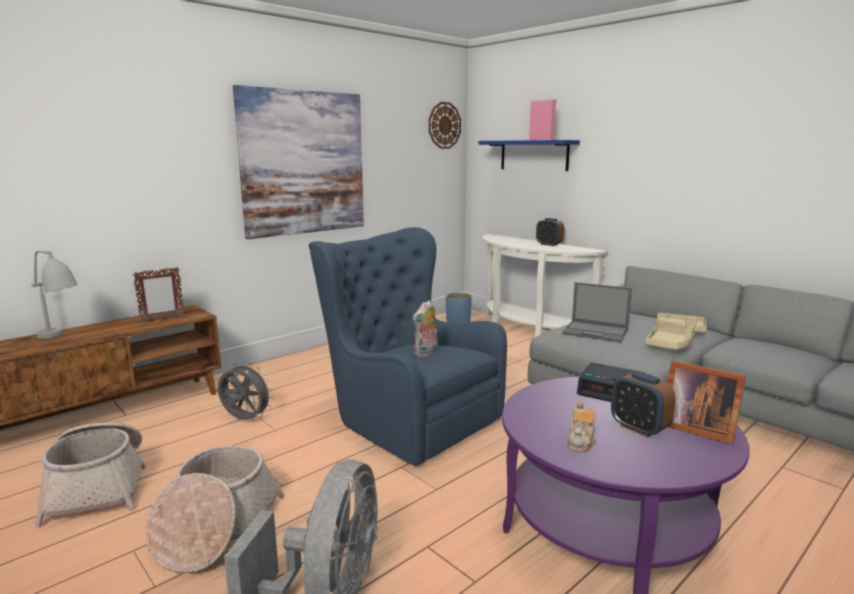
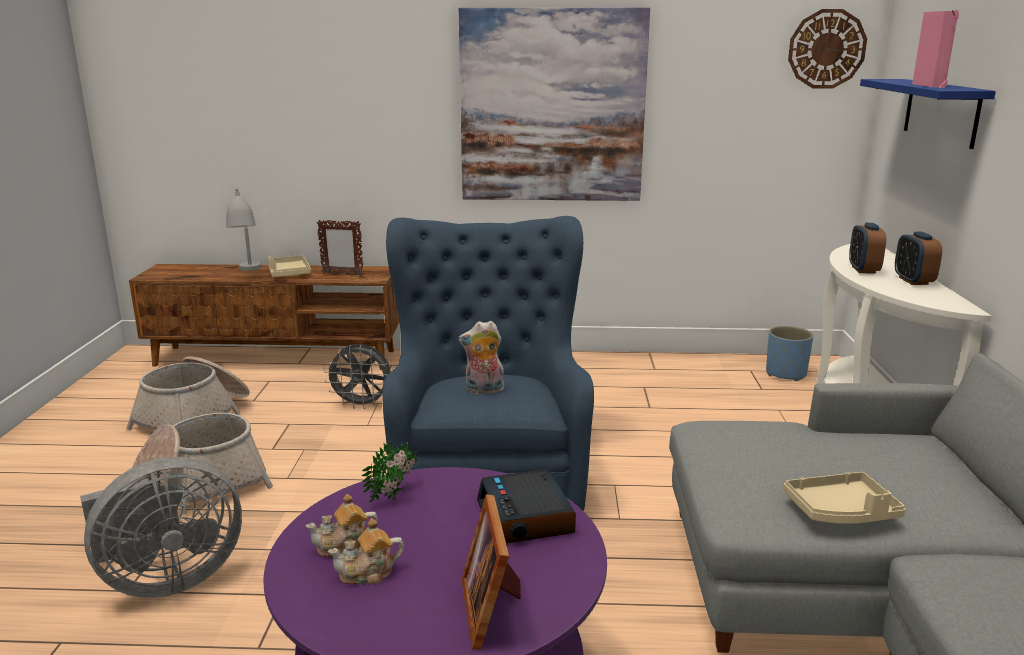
camera: 45 degrees right, 5 degrees up
(245, 420) = (362, 405): grey fan -> grey fan turned 120 degrees clockwise
(537, 410) = (396, 495): none -> potted plant
(596, 332) = (772, 446): laptop -> none
(622, 446) = (368, 573): none -> teapot
(639, 428) = (434, 570): alarm clock -> alarm clock (863, 270)
(680, 329) = (940, 498): beige tray -> beige tray (289, 273)

